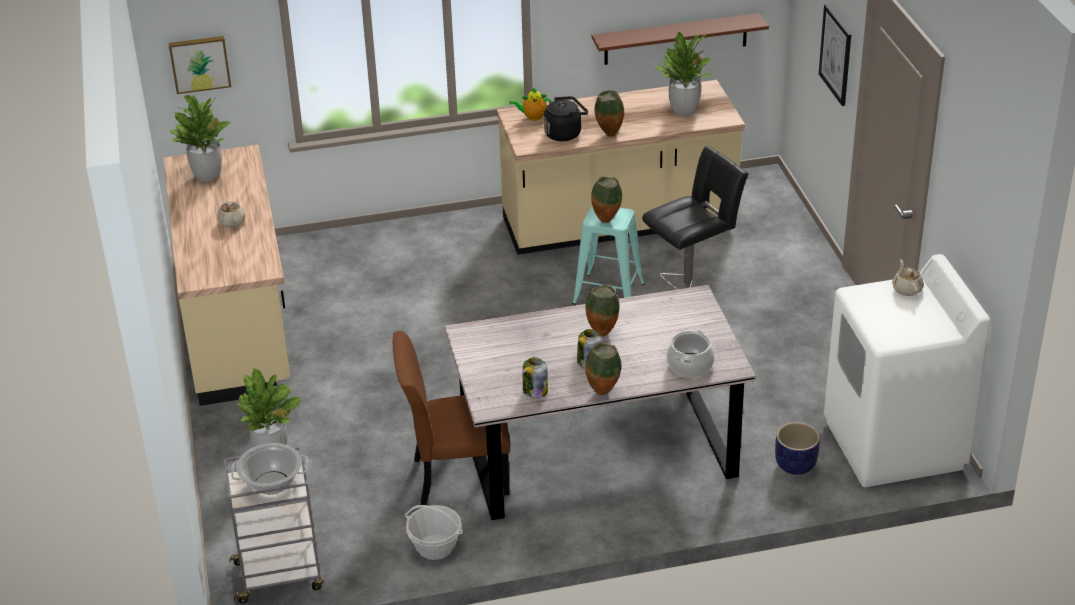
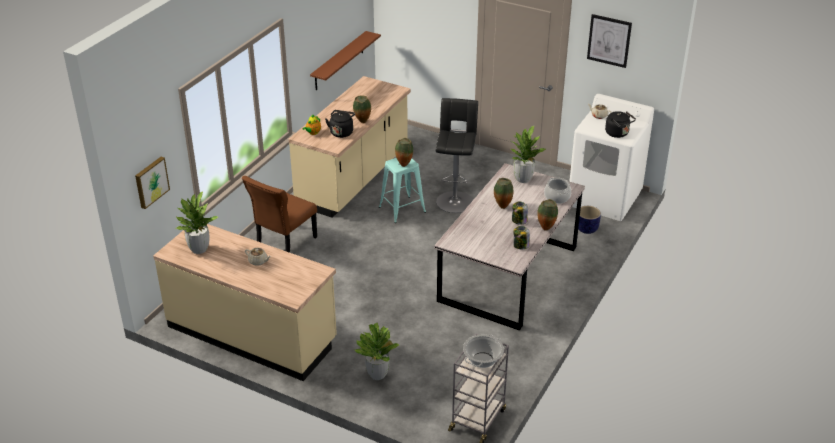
camera: 50 degrees left, 0 degrees up
(435, 547) = (517, 357): basket -> none
(456, 477) = (475, 324): brown chair -> brown chair (284, 244)
(684, 111) = (375, 96): potted plant -> potted plant (523, 179)
(836, 54) = (443, 31): picture -> picture (609, 40)
(885, 327) = (618, 134): none -> black kettle

